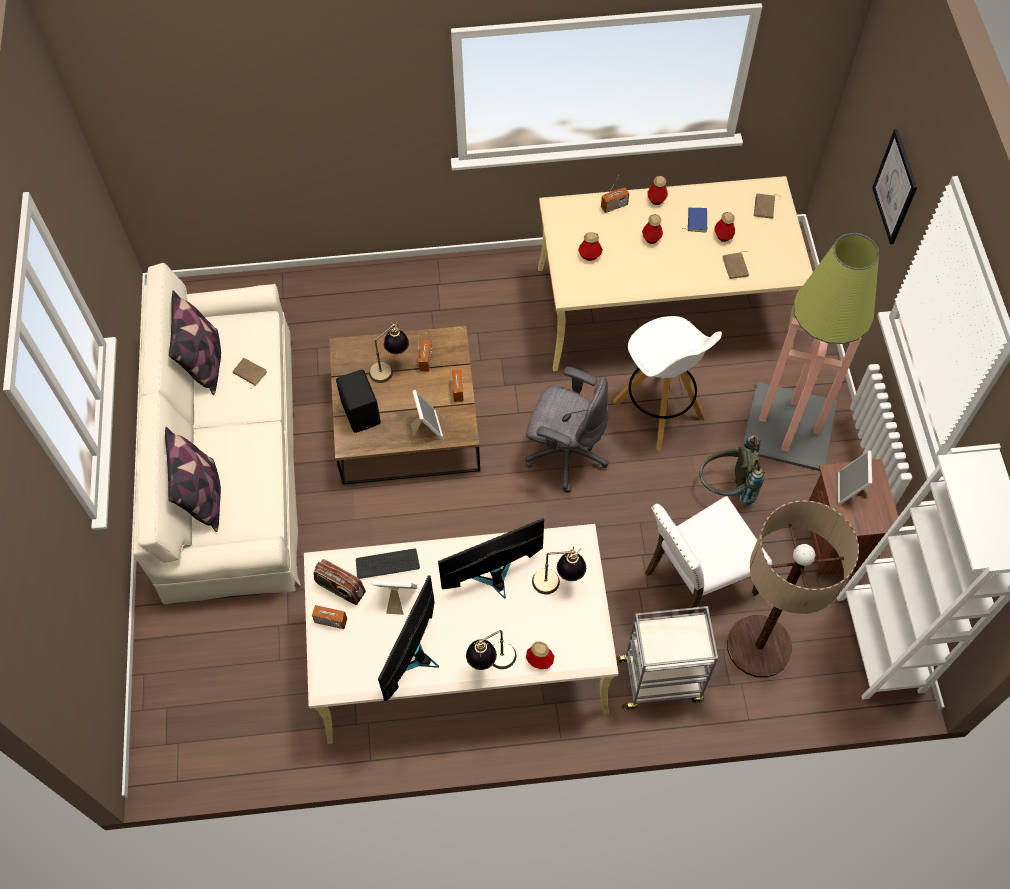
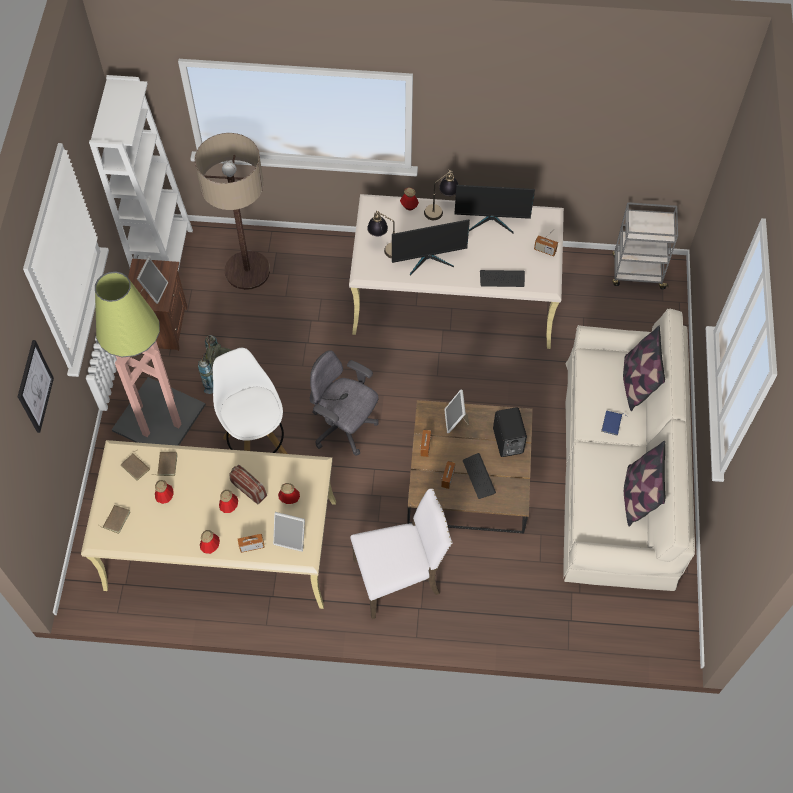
camera: 170 degrees left, 0 degrees up
(249, 373) = (599, 479): brown book -> brown book (136, 467)
(340, 588) = (536, 269): radio -> radio (249, 489)
(390, 368) = (479, 476): table lamp -> keyboard
(396, 598) = (498, 257): picture frame -> picture frame (291, 538)
(413, 657) = (492, 221): monitor -> monitor turned 60 degrees clockwise
(661, 680) = (321, 262): grey cart -> grey cart (637, 272)
(696, 221) = (183, 517): blue book -> blue book (612, 424)
(697, 581) = (274, 318): white chair -> white chair (399, 578)

